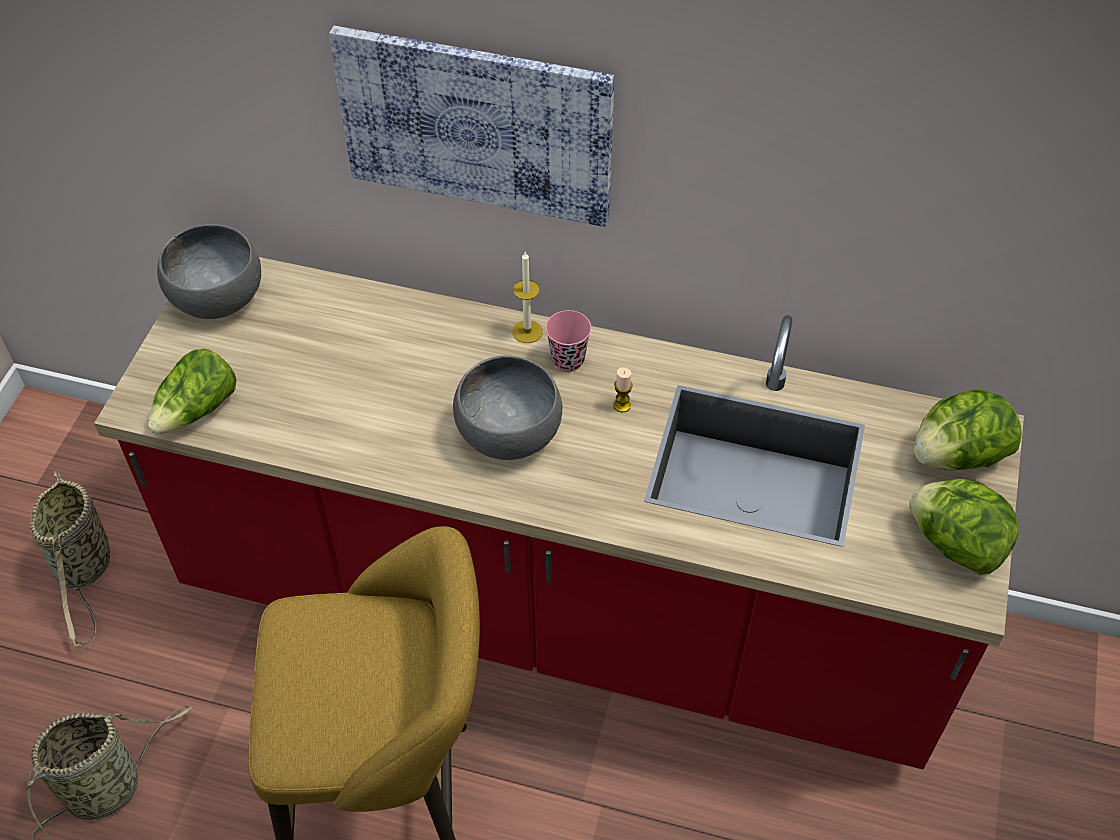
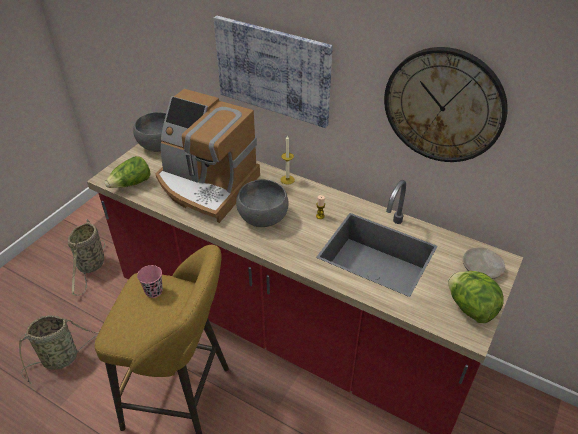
camera: 15 degrees right, 10 degrees down
(362, 380) = (206, 185): none -> coffee machine
(568, 360) = (301, 194): pink cup -> pink cup (154, 291)
(857, 172) = (443, 106): none -> wall clock
(957, 456) = (482, 268): lettuce -> beige plate

